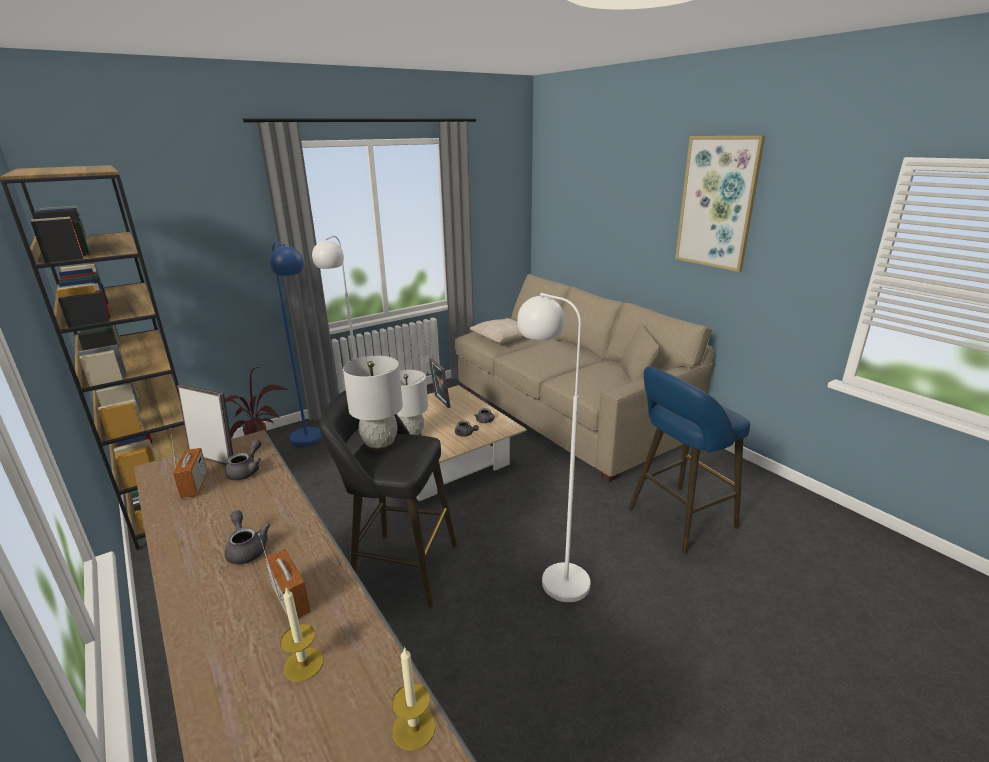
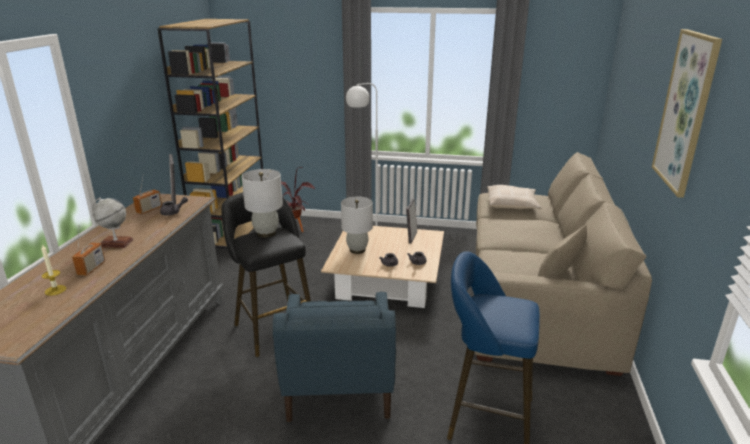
camera: 45 degrees right, 0 degrees up
(246, 549) = (116, 243): grey teapot -> globe
(311, 442) = (332, 234): blue floor lamp -> none
(414, 728) = (37, 329): candle -> none
(553, 577) = (338, 388): white floor lamp -> blue armchair

